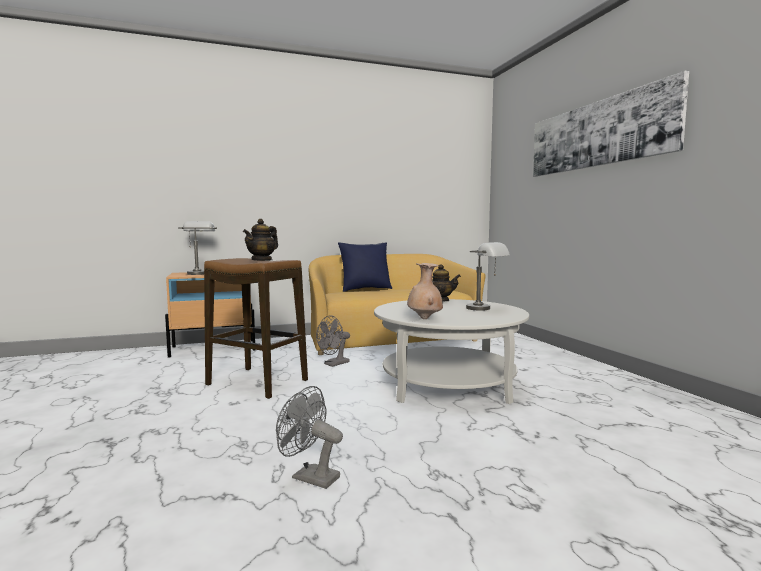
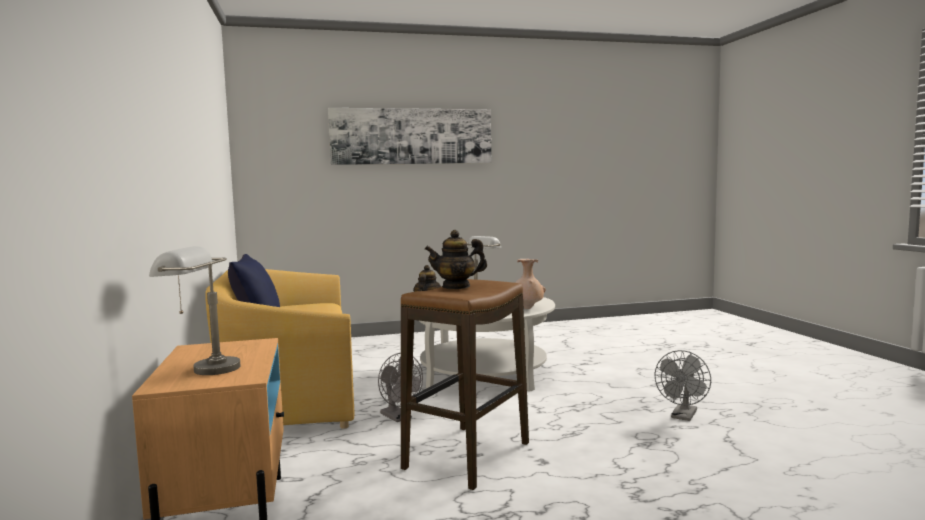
camera: 85 degrees left, 0 degrees up
(262, 260) = (456, 286): teapot -> teapot turned 135 degrees clockwise

